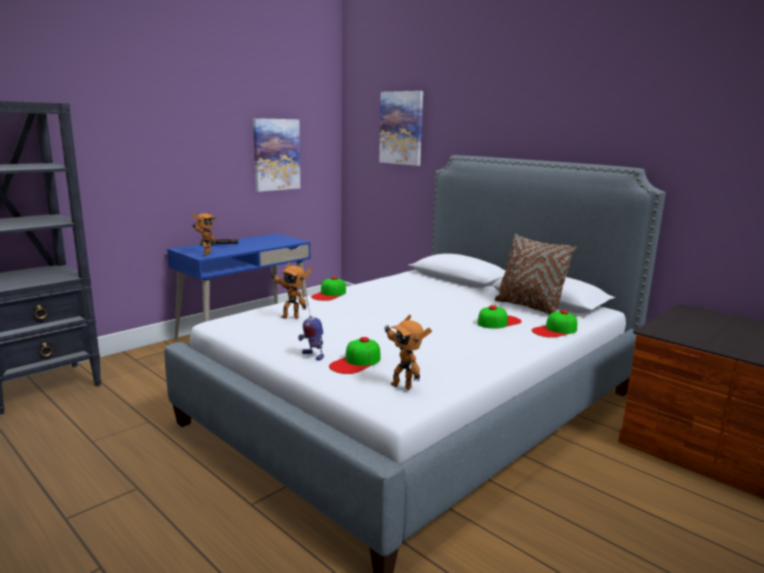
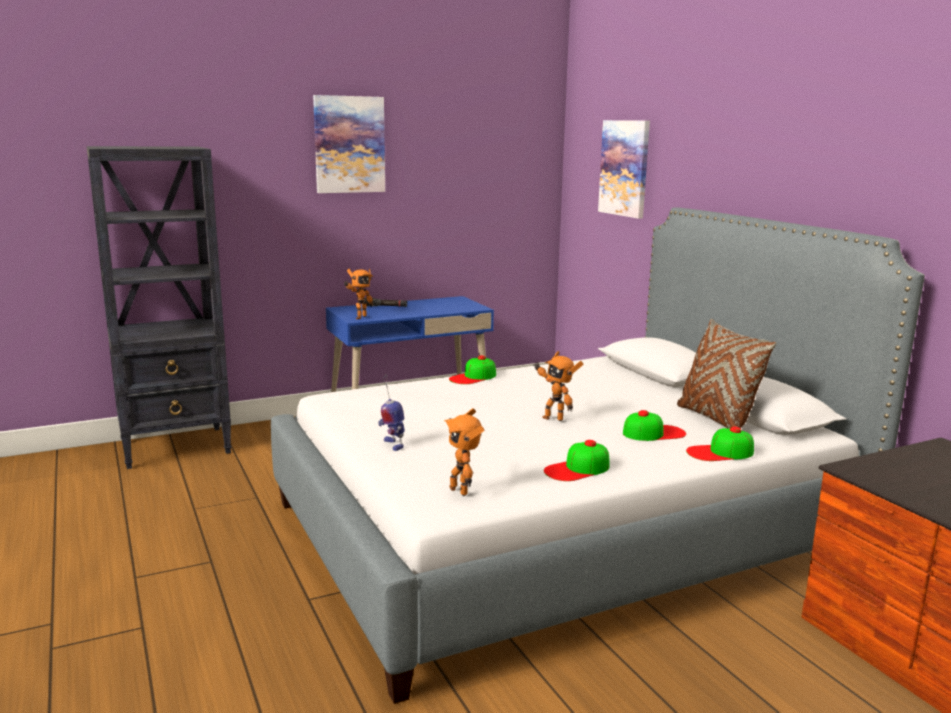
camera: 20 degrees right, 0 degrees up
(276, 154) = (469, 199): picture -> picture (349, 144)
(290, 317) = (403, 399): toy robot -> toy robot (553, 418)
(356, 362) = (432, 458): cap -> cap (577, 469)

